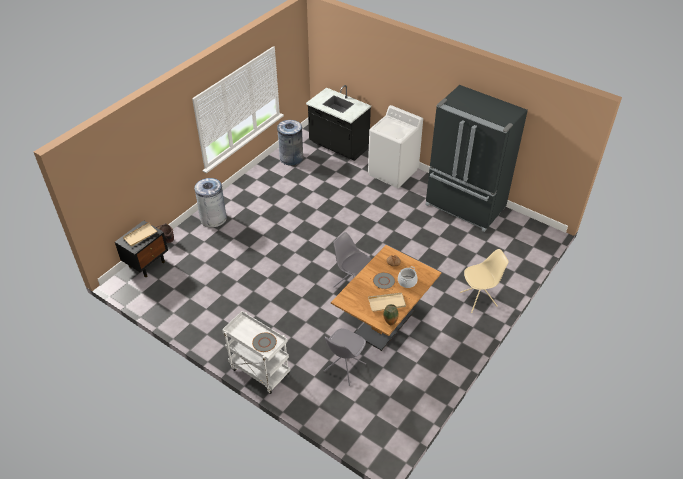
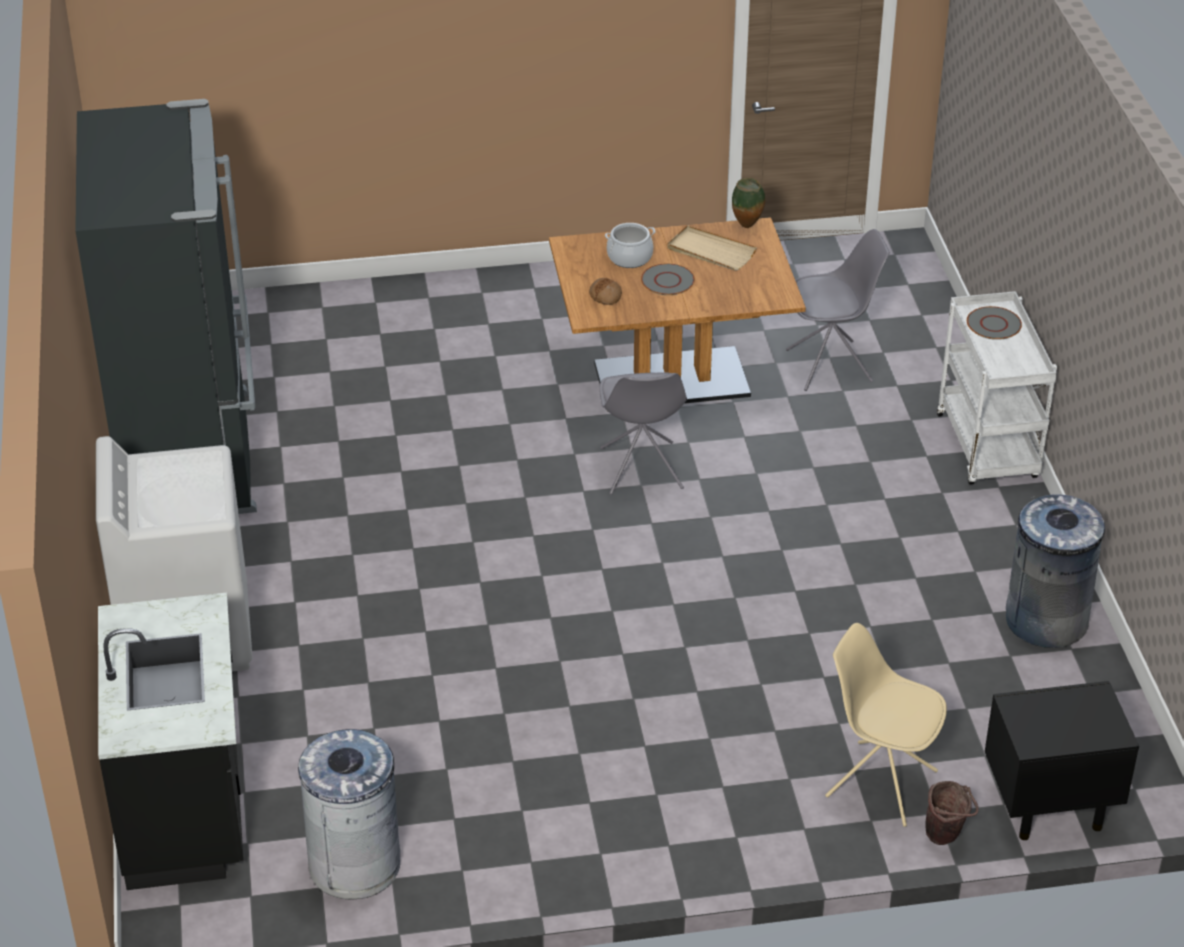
camera: 135 degrees left, 5 degrees down
(140, 235) = (1059, 719): beige tray -> none
(213, 218) = (770, 820): grey trash can -> grey trash can (1045, 620)
(479, 299) = (455, 311): beige chair -> beige chair (879, 783)

